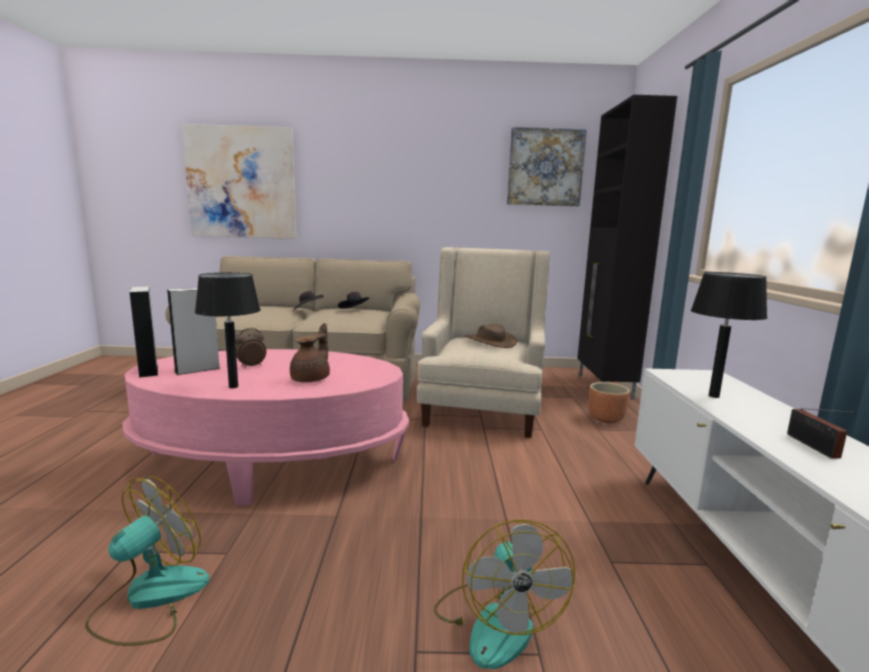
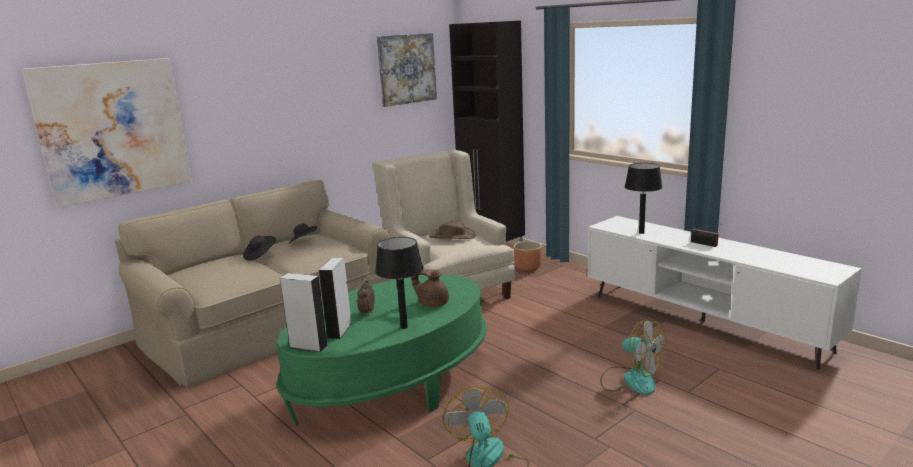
camera: 40 degrees left, 5 degrees up
(273, 461) = (392, 384): pink coffee table -> green coffee table
(312, 379) = (432, 303): brown teapot -> brown teapot turned 45 degrees counterclockwise

